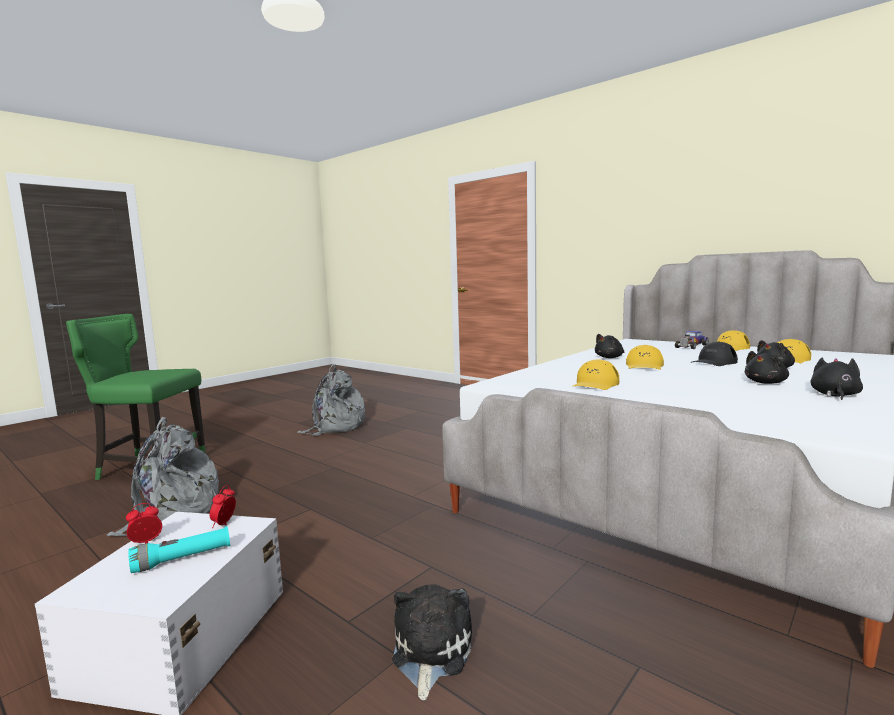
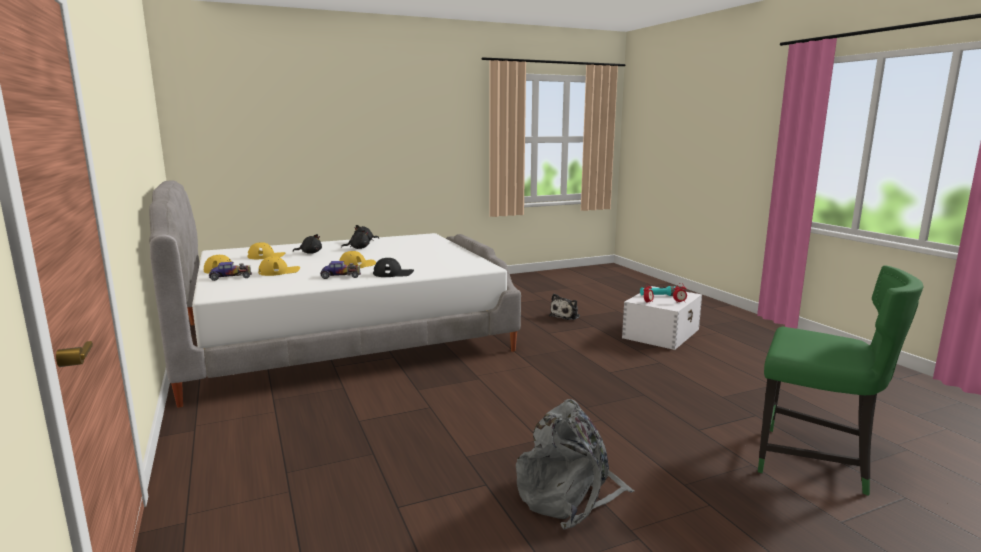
camera: 155 degrees left, 5 degrees up
(172, 513) = (722, 392): grey backpack -> none
(595, 384) = (432, 259): yellow cap -> yellow cap (279, 271)
(610, 357) = (341, 276): black plush toy -> toy car
(714, 362) = (310, 261): black cap -> black cap (393, 273)

